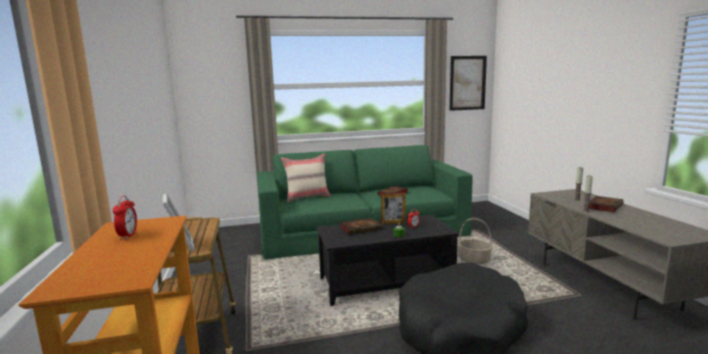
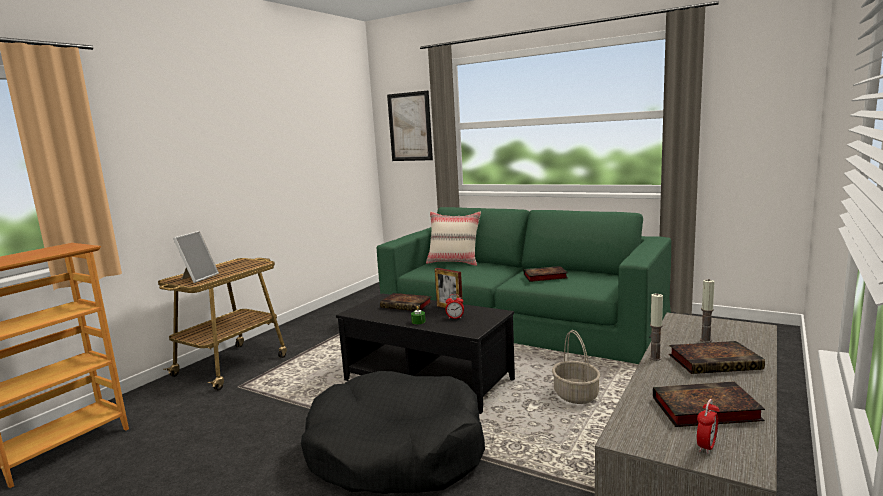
camera: 45 degrees right, 0 degrees up
(128, 236) = (42, 252): alarm clock -> alarm clock (706, 446)
(467, 83) = (758, 111): picture -> picture (410, 127)
(653, 223) = (703, 410): none -> book

